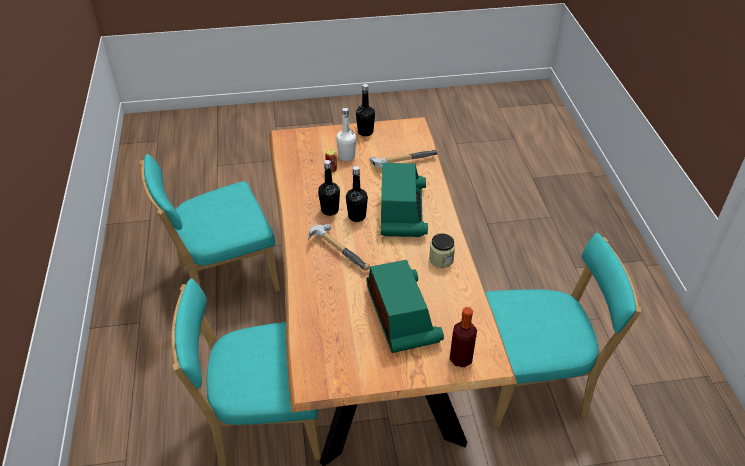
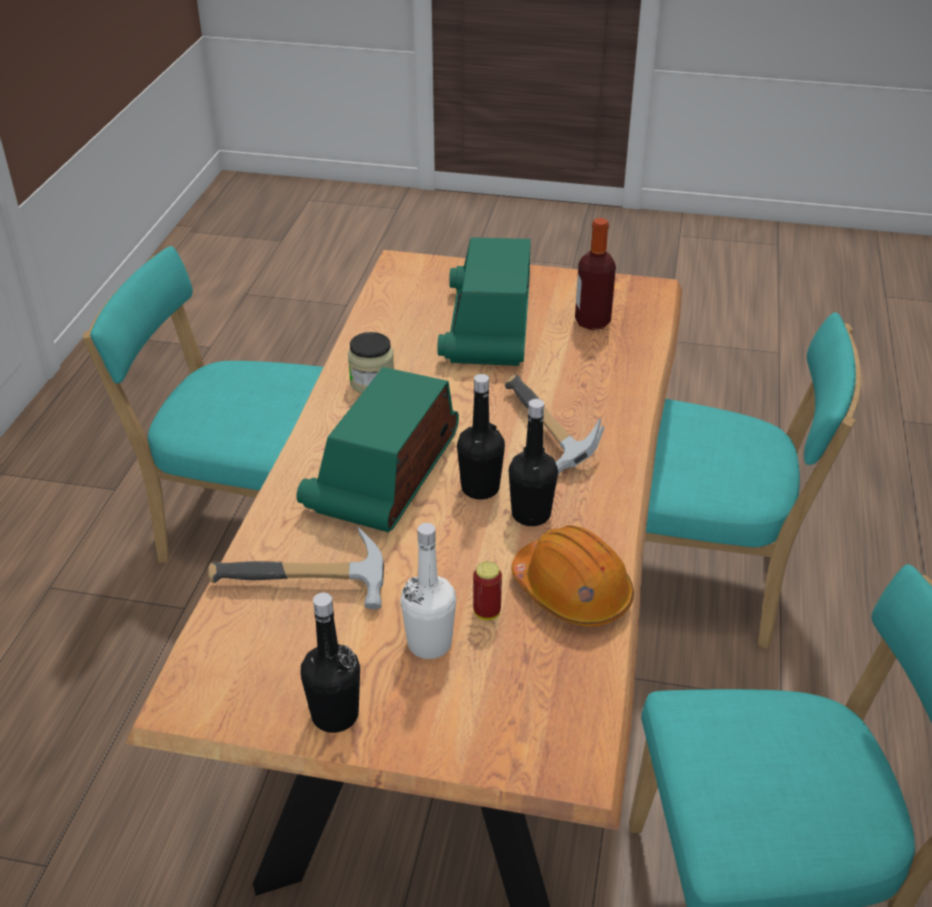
camera: 160 degrees left, 5 degrees down
(302, 184) = (572, 592): none -> orange hard hat
(461, 359) = (436, 273): bottle -> bottle (592, 322)

